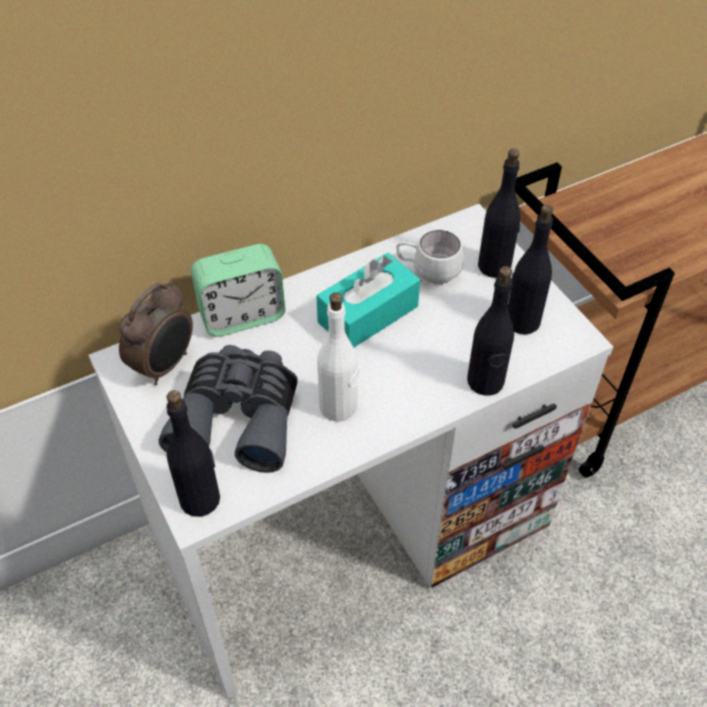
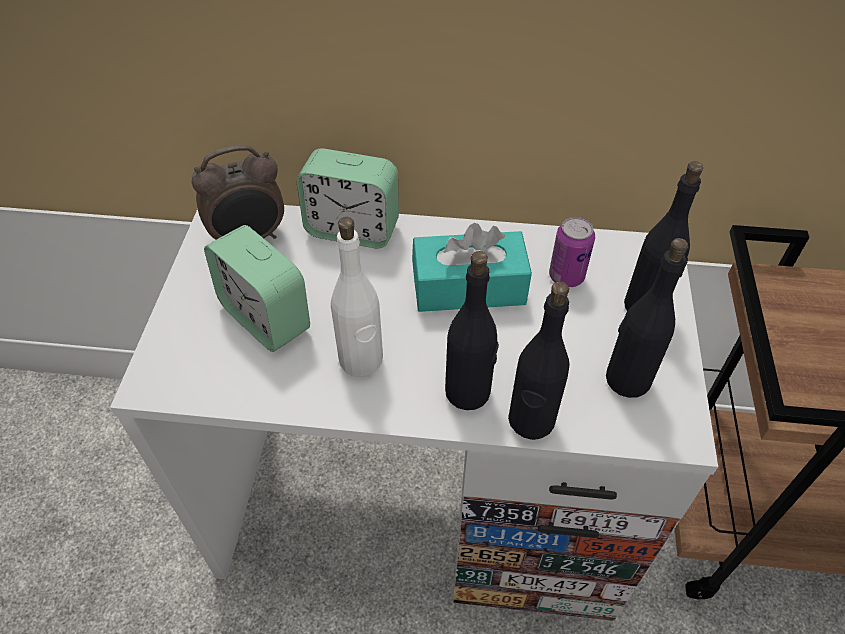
camera: 35 degrees right, 0 degrees up
(200, 499) = (167, 372): black bottle -> black bottle (468, 391)
(238, 417) = (266, 318): grey binoculars -> alarm clock
(428, 272) = (566, 276): white mug -> can

